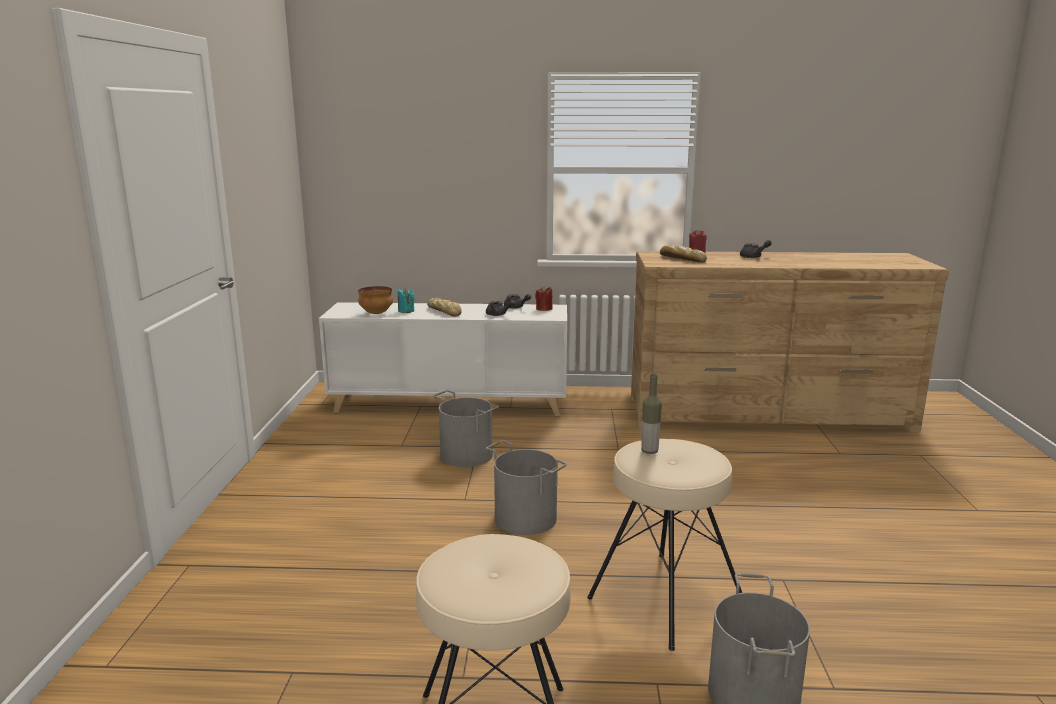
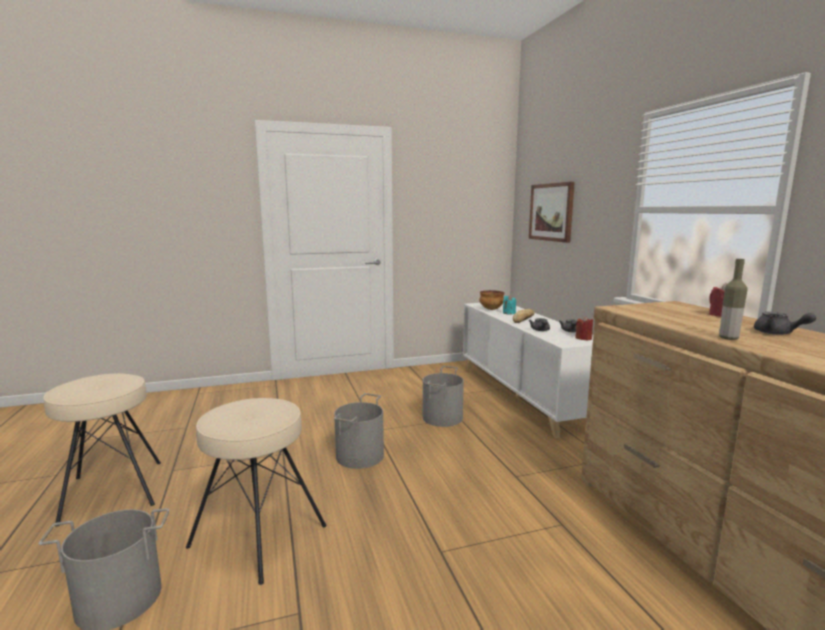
camera: 70 degrees right, 5 degrees down
(400, 172) = (551, 212): none -> picture
(649, 451) = (261, 404): bottle -> bottle (728, 338)
(681, 259) = (671, 312): bread -> none

